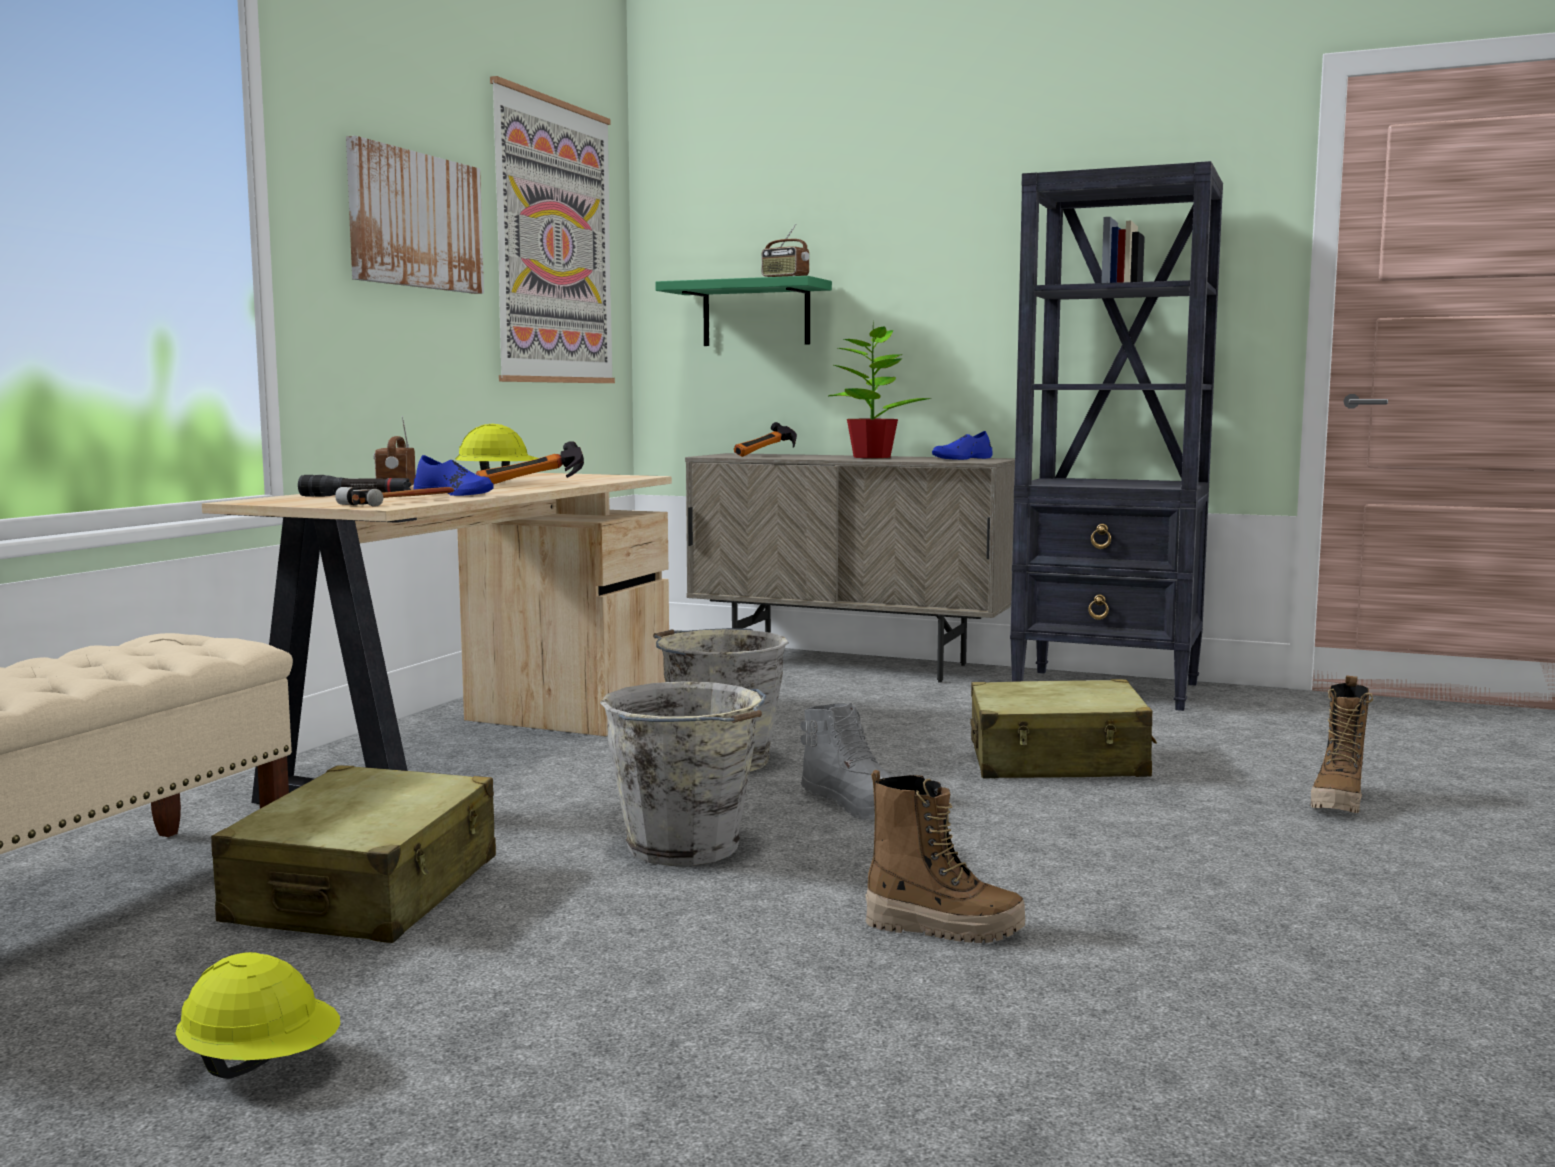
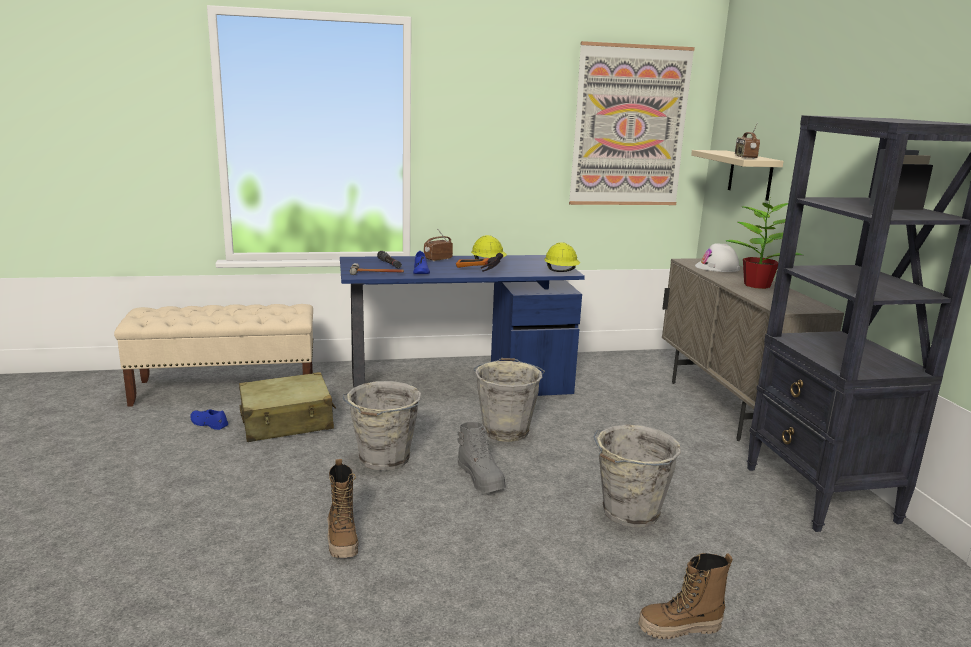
camera: 55 degrees right, 10 degrees up
(262, 1066) = (149, 458): yellow hard hat -> yellow hard hat (561, 272)
(415, 220) = (510, 126): picture -> none
(477, 750) = (455, 382): beige desk -> blue desk
(756, 314) = (750, 175): green shelf -> beige shelf
(768, 455) = (717, 267): hammer -> white hard hat
(857, 805) = (481, 478): grey boot -> grey boot turned 45 degrees counterclockwise
(962, 459) = (794, 302): blue shoe -> blue shoe (208, 423)
(1057, 761) = (629, 512): beige suitcase -> grey bucket

